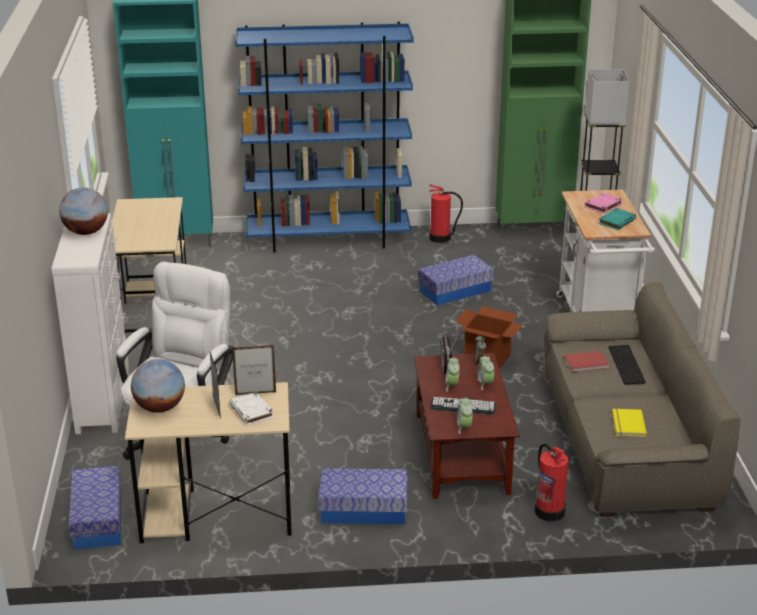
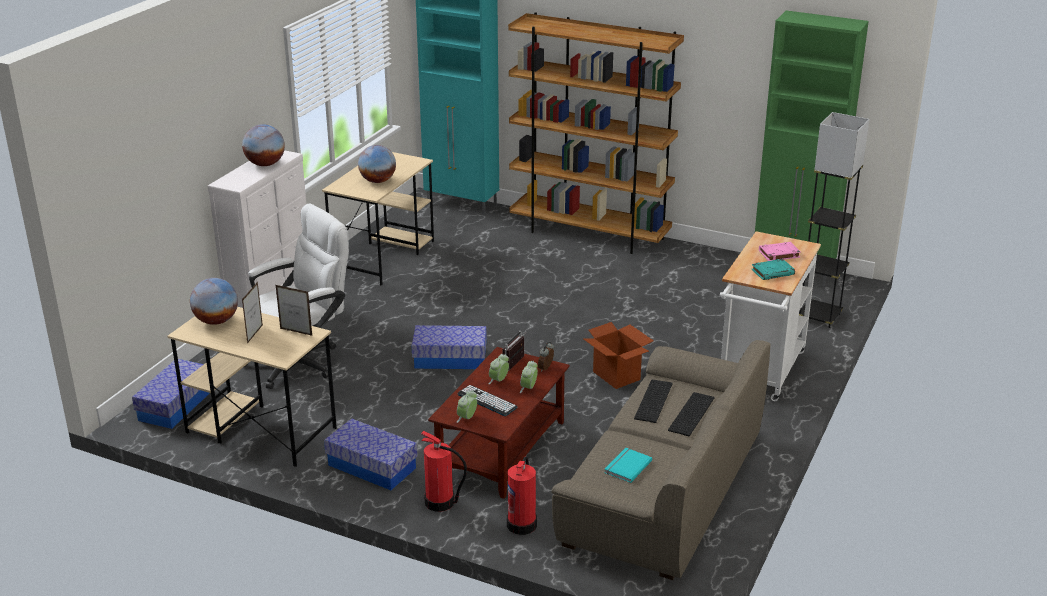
camera: 30 degrees right, 0 degrees up
(153, 230) = (378, 181): none -> globe
(252, 412) = (276, 345): white book -> none
(328, 240) = (590, 234): blue bookcase -> brown bookcase
(441, 238) = (694, 257): fire extinguisher -> fire extinguisher (440, 502)
(455, 291) = (654, 308): storage box -> storage box (450, 359)
(587, 363) = (654, 401): red book -> keyboard
(627, 424) = (626, 466): yellow book -> turquoise book

